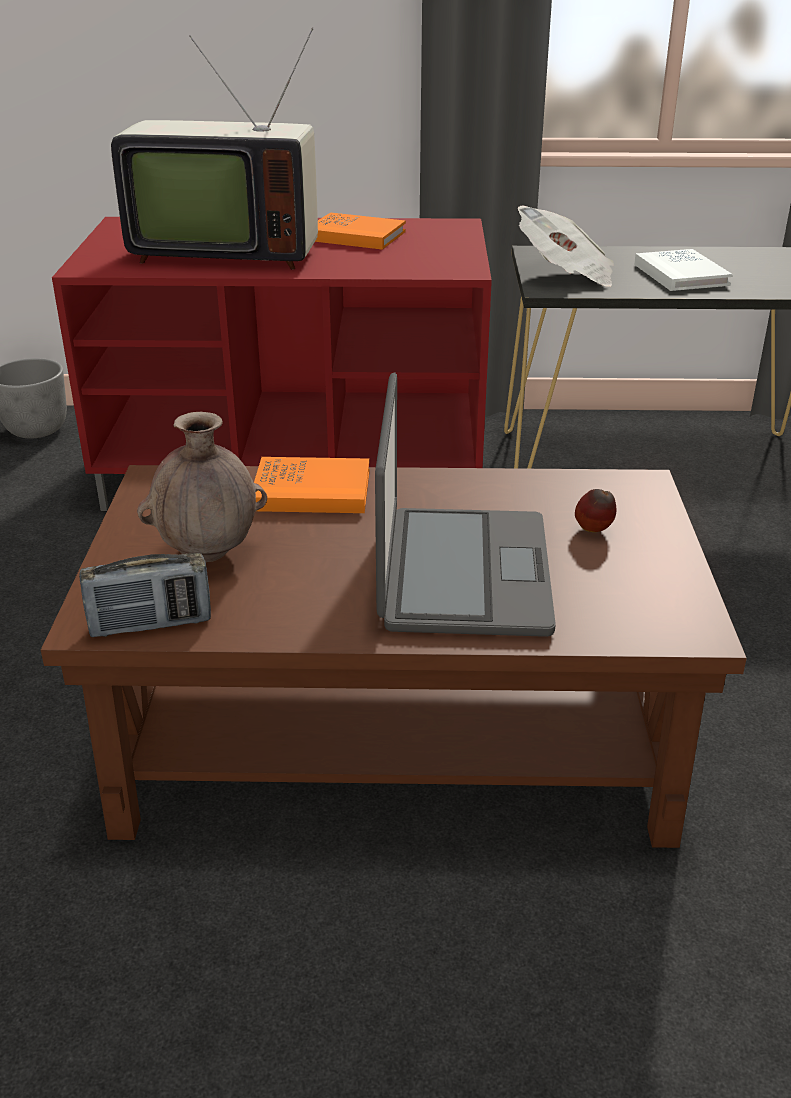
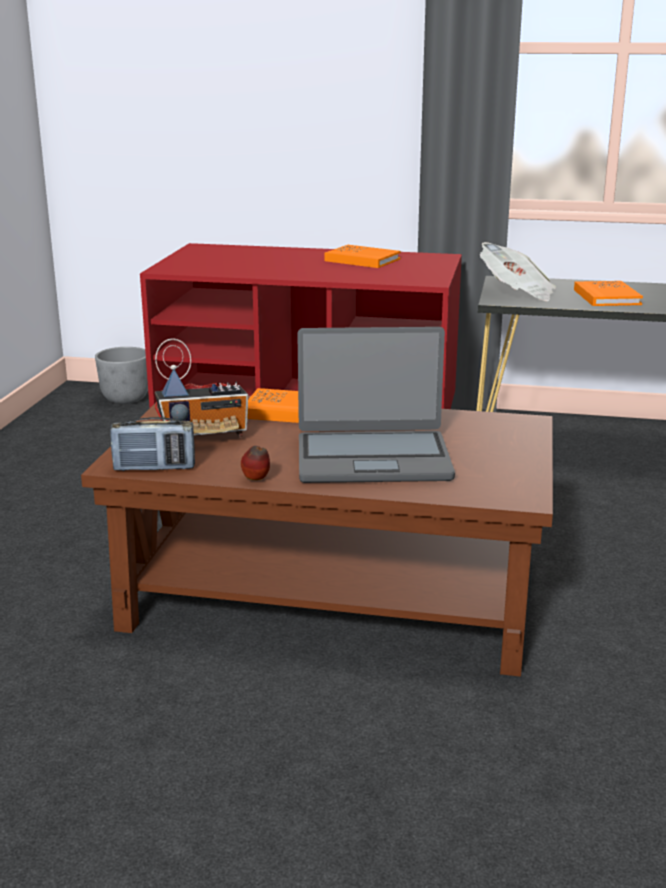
camera: 10 degrees right, 10 degrees down
(209, 553) = (205, 437): brown vase -> radio
(224, 252) = (263, 265): television -> none
(462, 573) = (373, 458): laptop -> laptop turned 75 degrees clockwise
(594, 531) = (478, 444): apple -> apple (256, 480)
(681, 274) = (607, 297): white book -> orange book

